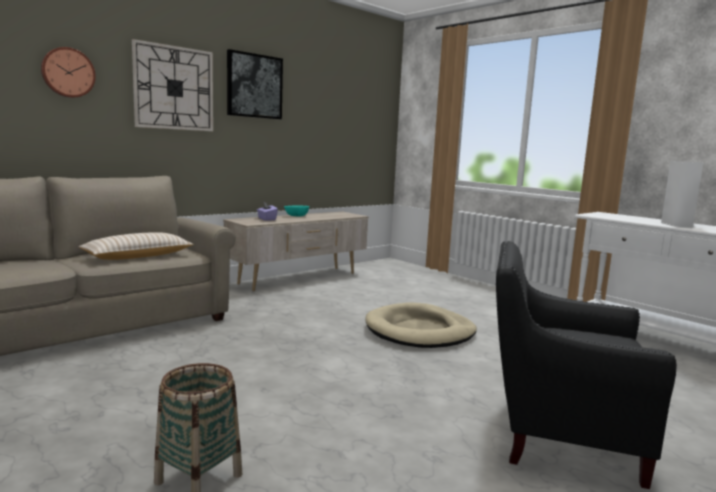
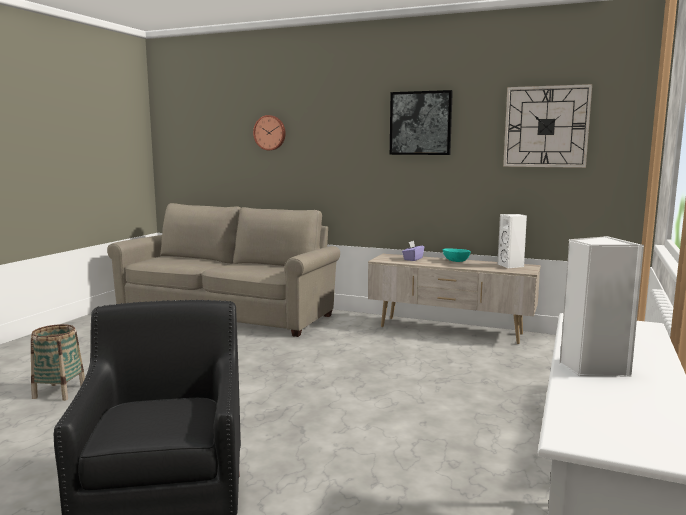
camera: 65 degrees right, 0 degrees up
(138, 256) = (254, 270): beige pillow -> none
(174, 88) = (342, 135): wall clock -> wall clock (546, 127)
(335, 214) = (511, 266): none -> white speaker
(420, 331) = (373, 406): beige dog bed -> none

